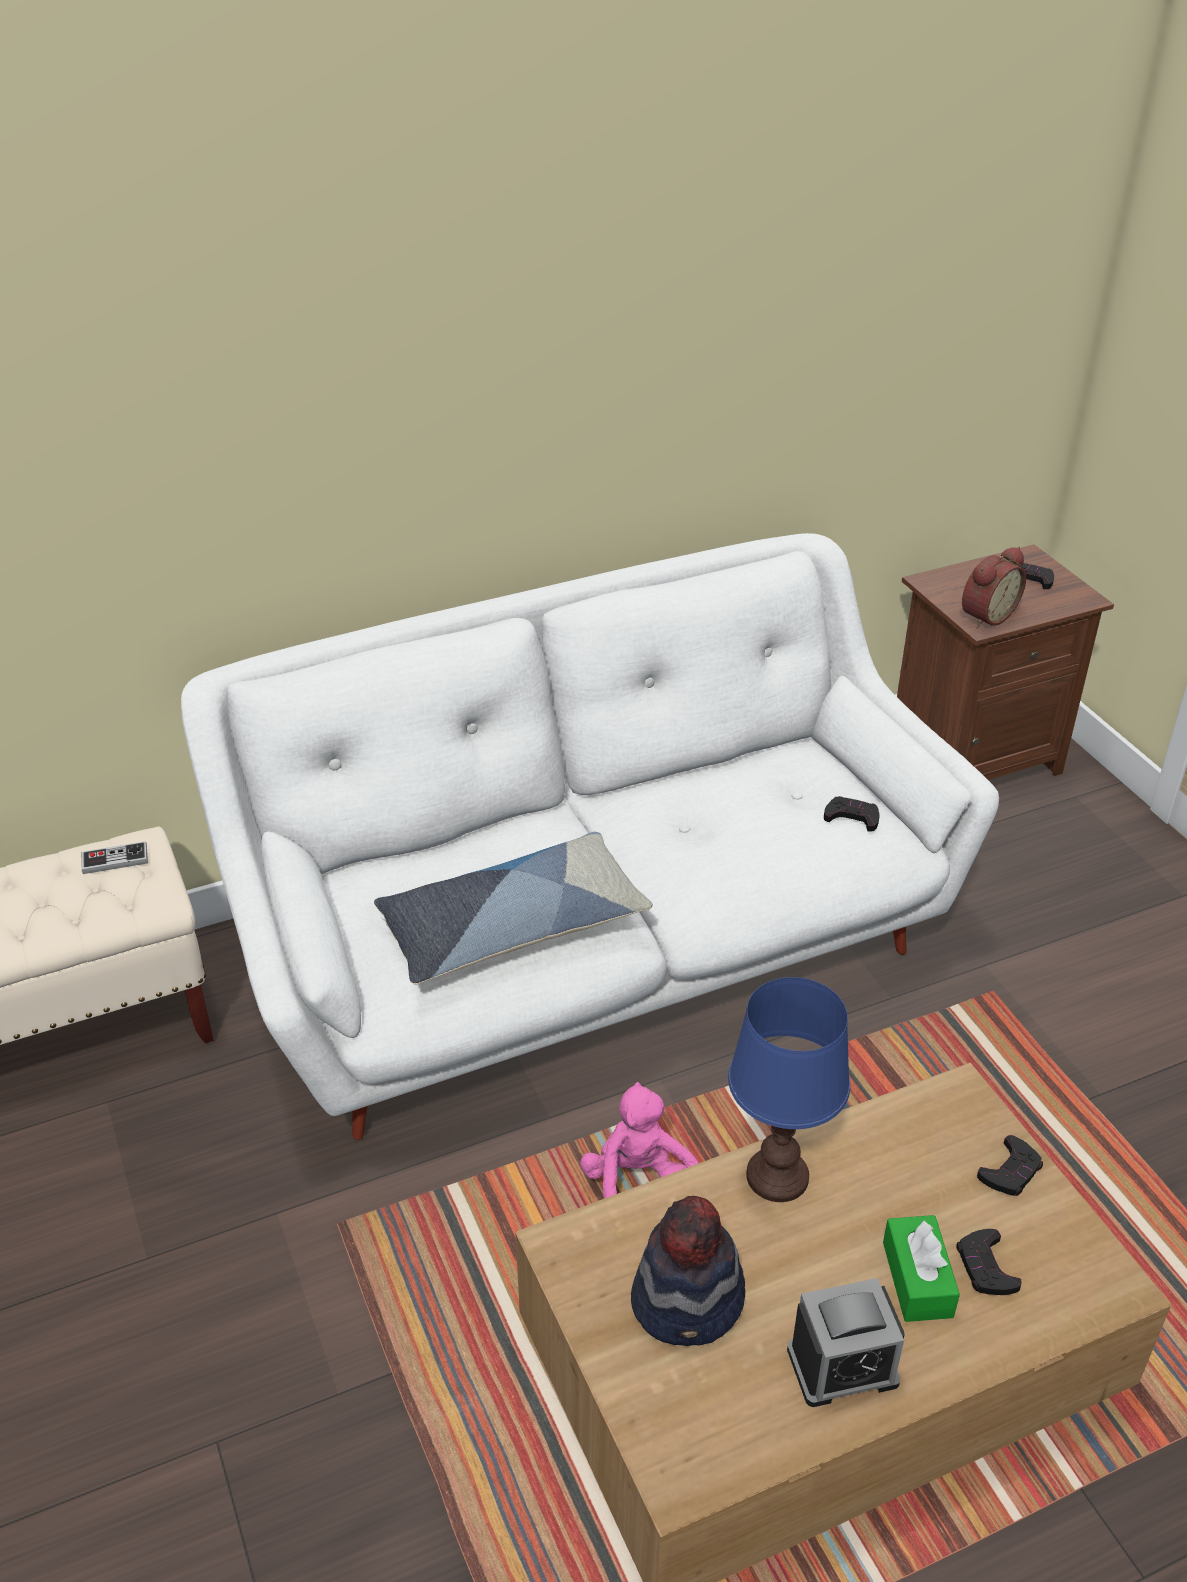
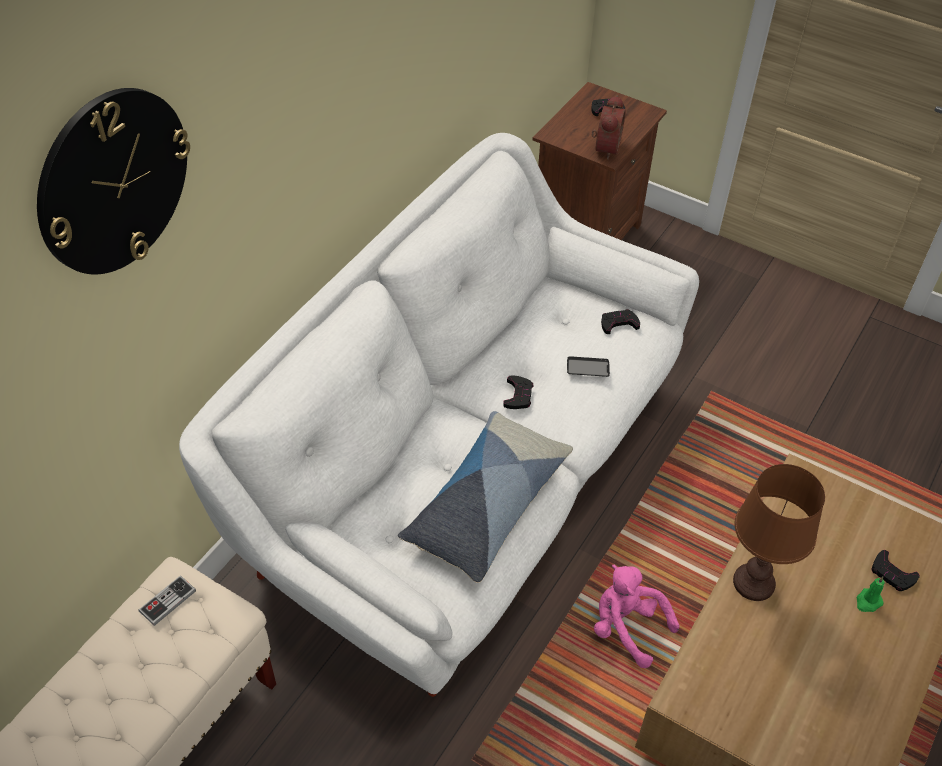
camera: 35 degrees left, 10 degrees up
(153, 324) = (113, 181): none -> wall clock
(689, 1301) = (773, 688): hat -> none
(765, 844) = (588, 367): none -> phone
(777, 1175) = (753, 582): blue table lamp -> brown table lamp
(842, 1366) = (874, 676): alarm clock -> none
(917, 1279) = (868, 602): green tissue box -> green candle
(1010, 1171) = (859, 509): black game controller -> black game controller (518, 395)

